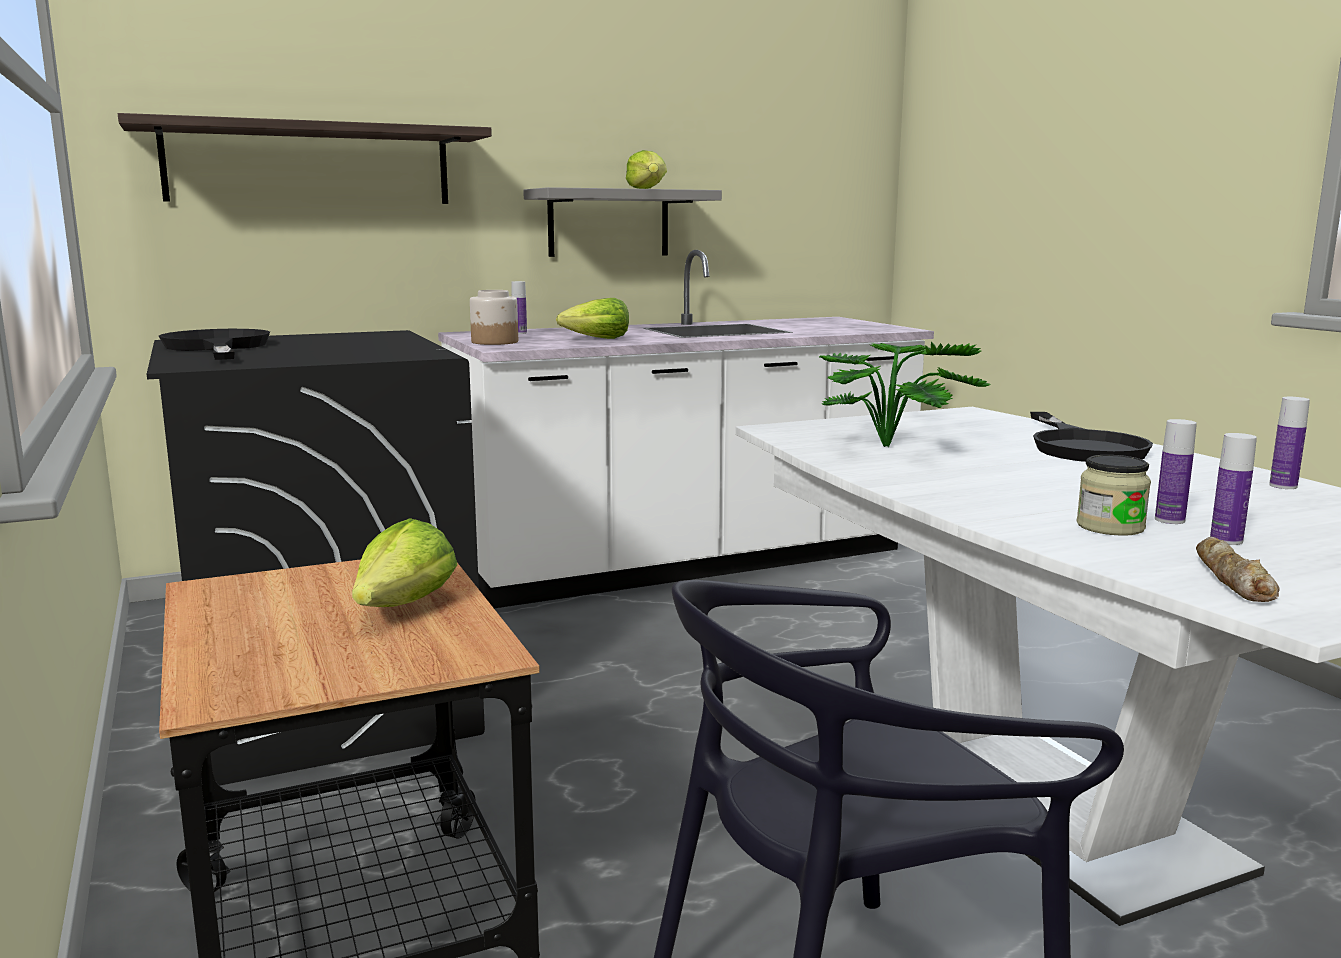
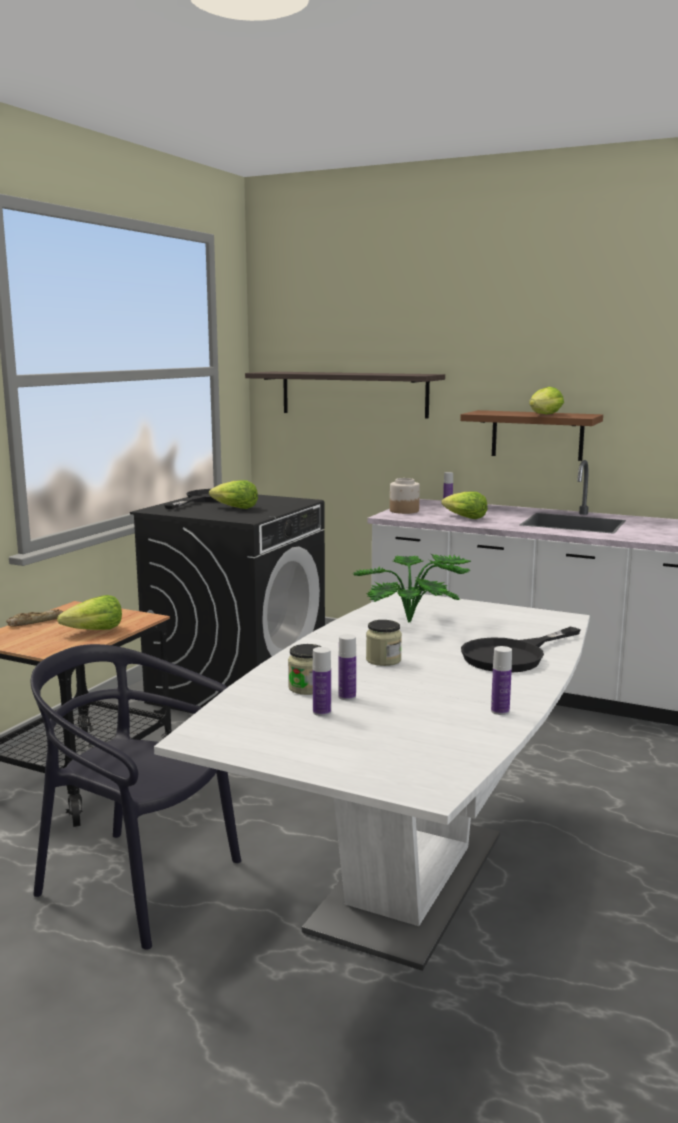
camera: 50 degrees right, 0 degrees up
(330, 349) = (234, 508): none -> lettuce
(608, 223) = (537, 435): grey shelf -> brown shelf
(1031, 481) = (383, 660): none -> jar
(1230, 579) = (241, 720): bread -> bread (36, 622)

